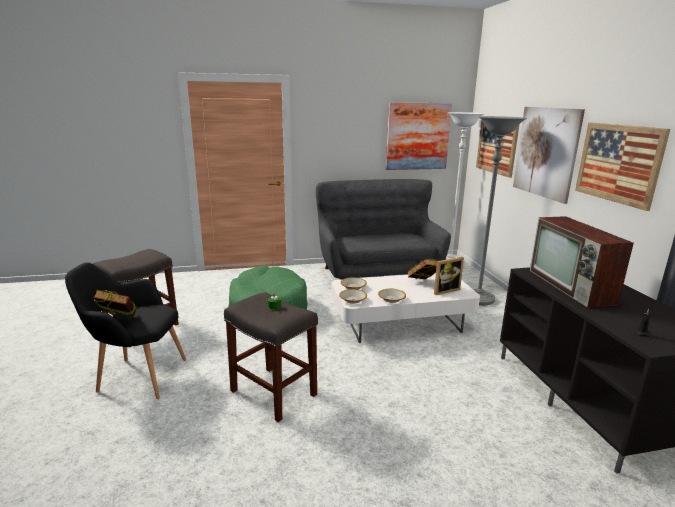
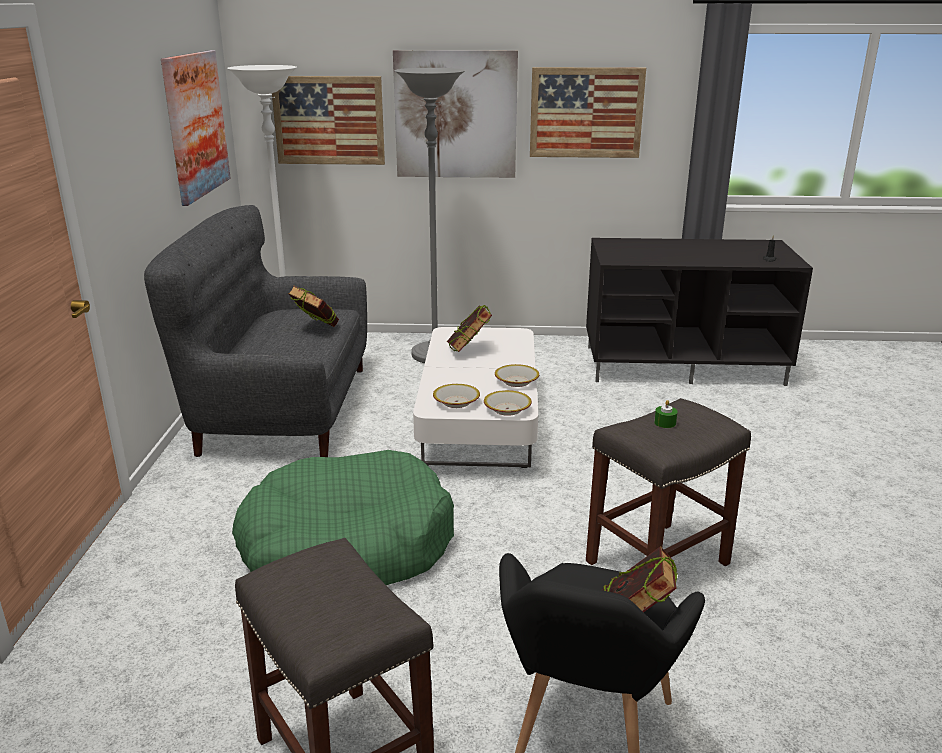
camera: 75 degrees left, 5 degrees up
(393, 242) = (315, 329): none -> book
(444, 290) = (500, 343): picture frame -> none
(571, 287) = (661, 255): television -> none

